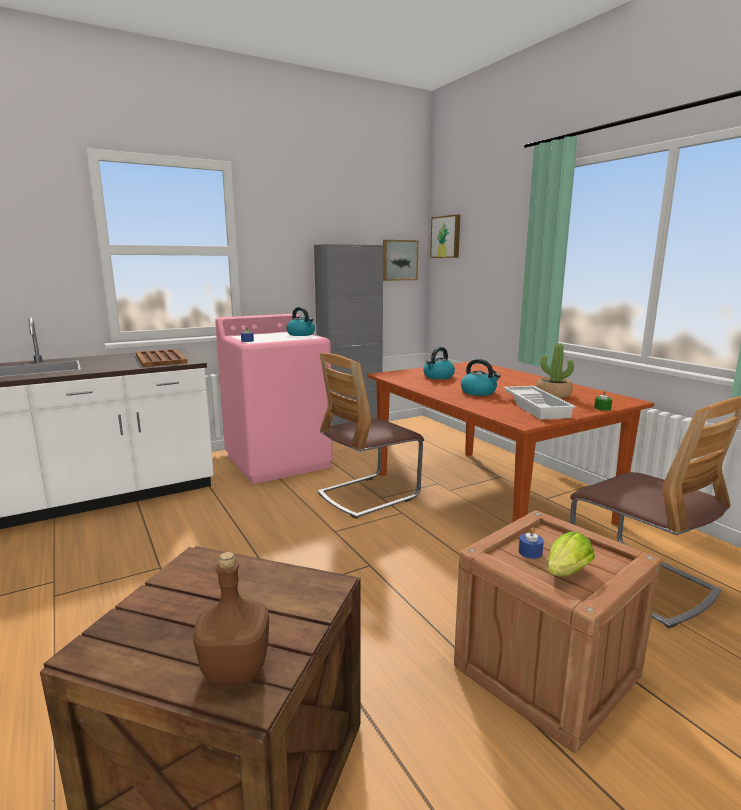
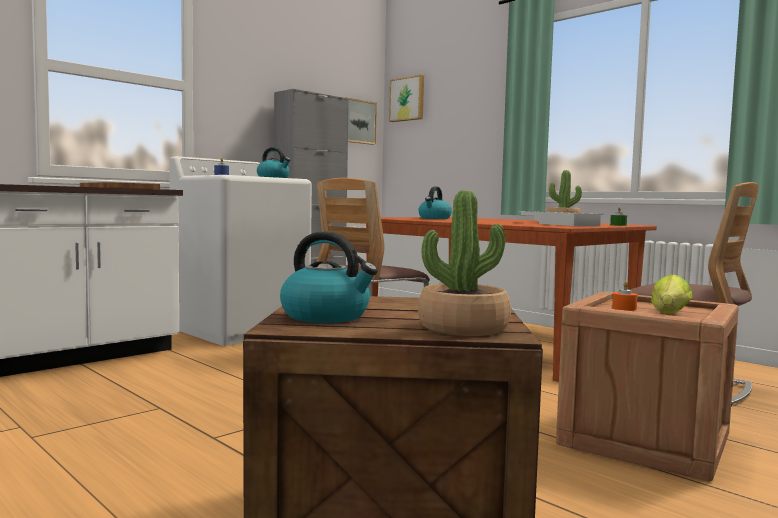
camera: 15 degrees left, 10 degrees down
(237, 669) = (463, 328): brown bottle -> potted plant
(279, 461) = (241, 330): pink washing machine -> white washing machine
(479, 392) = (491, 221): kettle -> kettle (327, 316)
(530, 552) = (624, 308): blue candle -> orange candle

